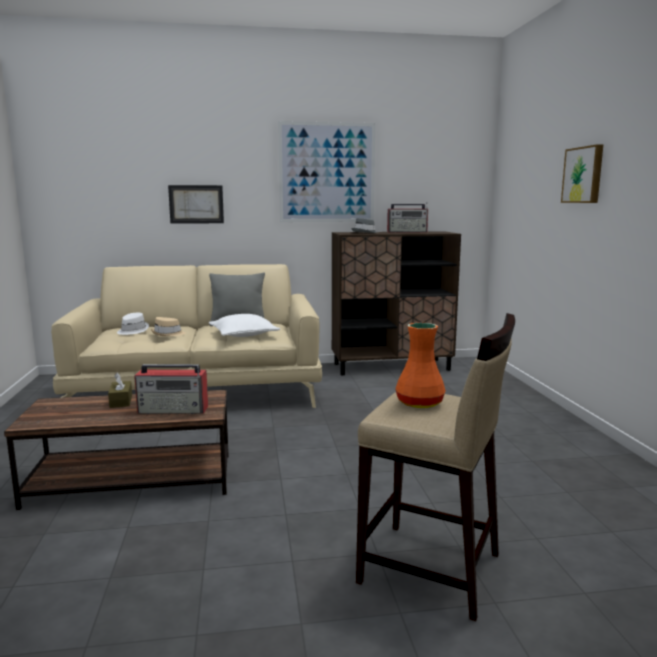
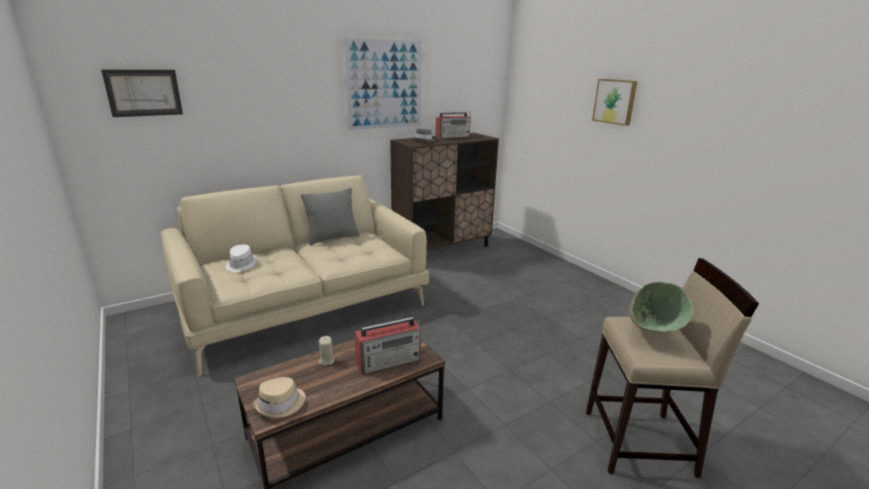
camera: 25 degrees left, 10 degrees up
(121, 401) = (326, 361): brown tissue box -> beige candle
(168, 334) = (283, 263): beige hat -> beige hat (280, 404)
(196, 204) = (265, 120): picture -> picture (144, 93)
(243, 335) = (355, 253): white pillow -> none
(421, 403) = (651, 335): orange vase -> green bowl

